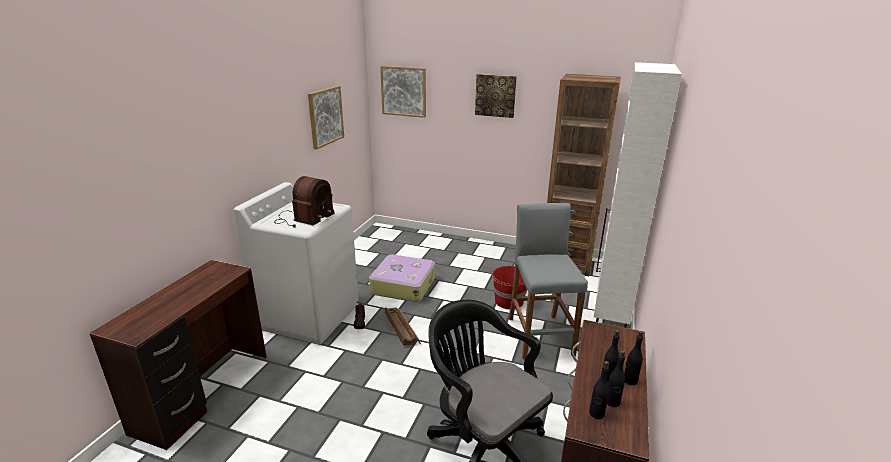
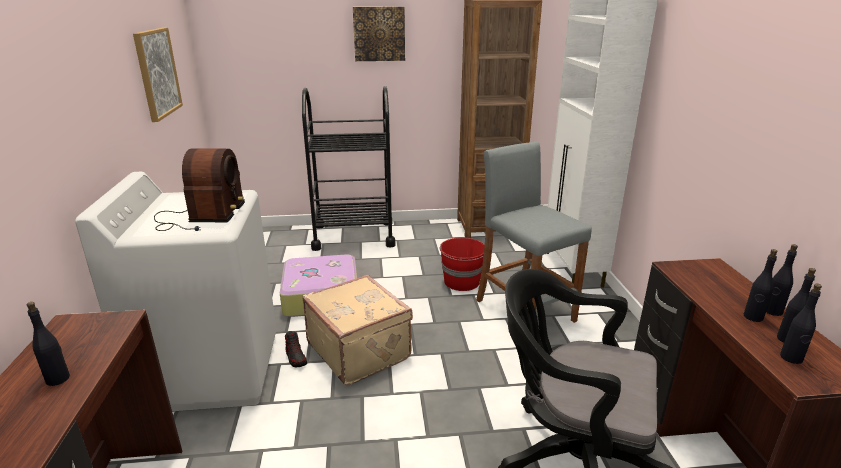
camera: 25 degrees left, 0 degrees up
(189, 293) = (58, 379): none -> black bottle
(401, 330) = (360, 350): crate -> beige suitcase
(404, 91) = (249, 38): picture -> none
(456, 246) = (353, 235): none -> black cart

